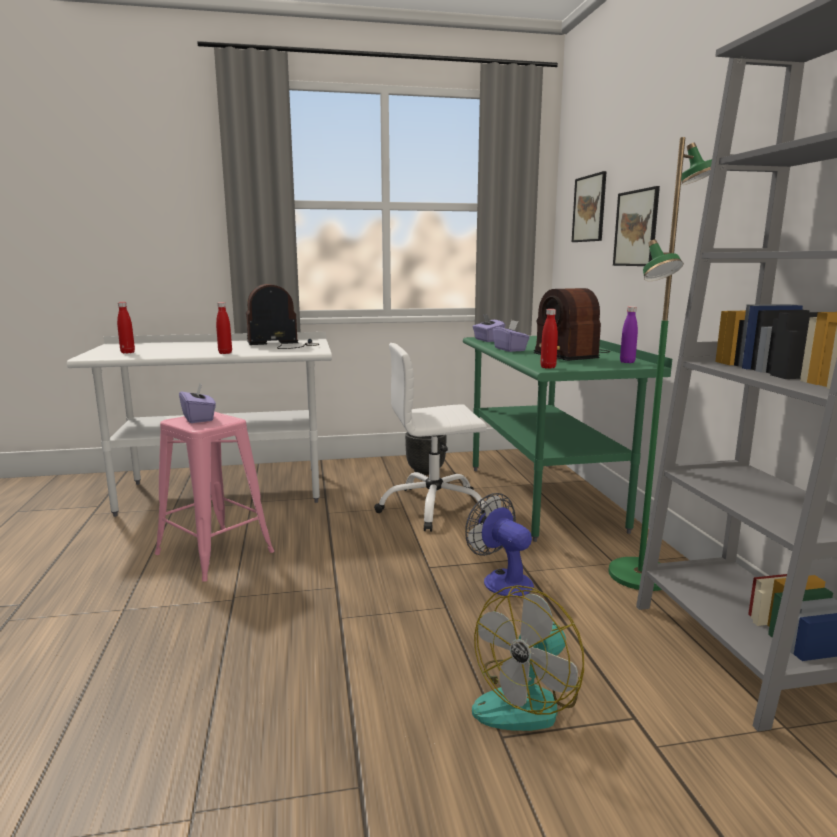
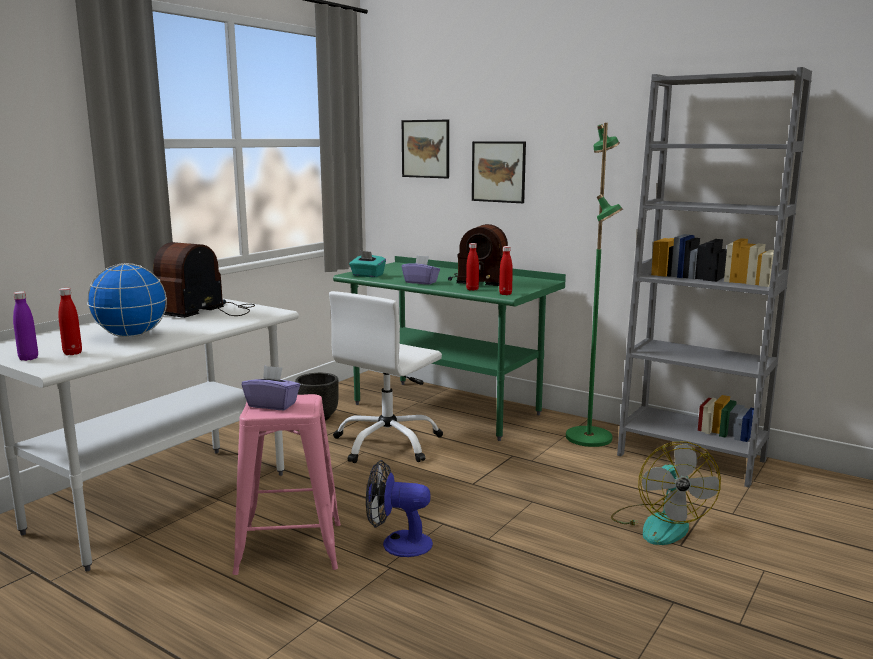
camera: 45 degrees left, 0 degrees up
(188, 350) = (131, 336): none -> globe
(225, 353) = (196, 331): red bottle -> red bottle (472, 289)
(488, 340) = (367, 275): purple tissue box -> turquoise tissue box
(501, 580) = (529, 472): fan -> fan (398, 543)
(627, 362) = (530, 280): purple bottle -> purple bottle (28, 358)

